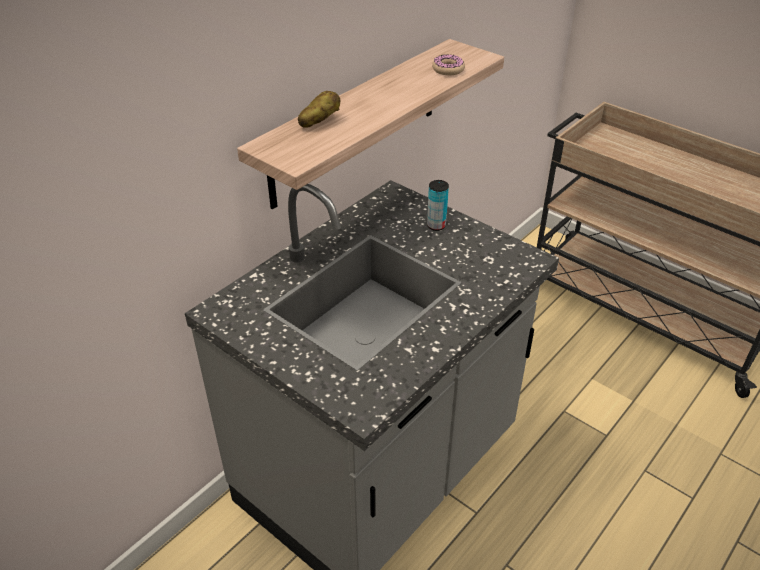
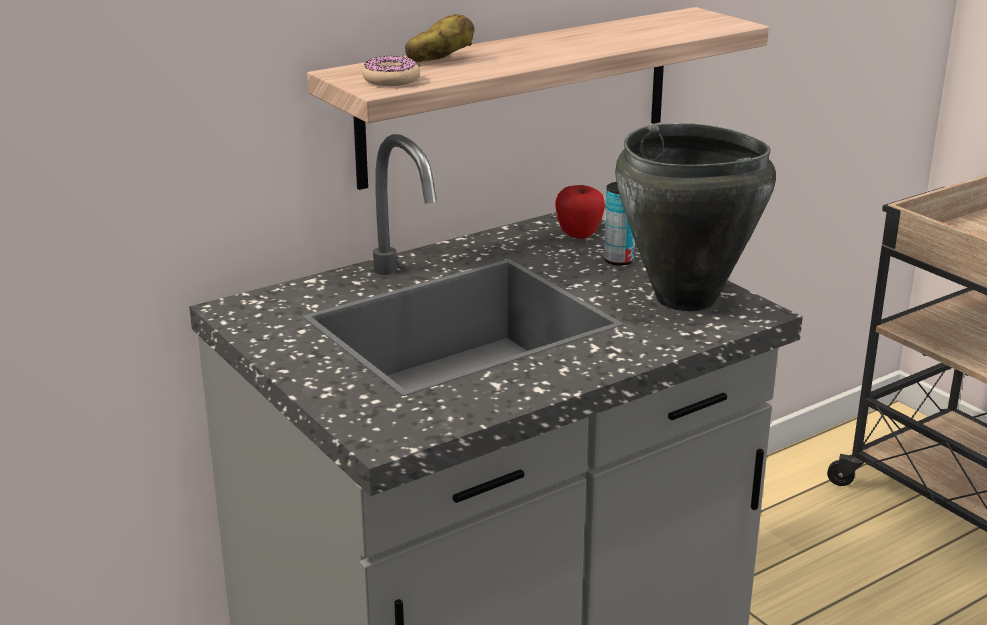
camera: 15 degrees right, 15 degrees down
(403, 207) = (579, 236): none -> apple
(448, 70) = (670, 31): donut -> donut (391, 80)
(488, 254) = (685, 299): none -> black cooking pot

